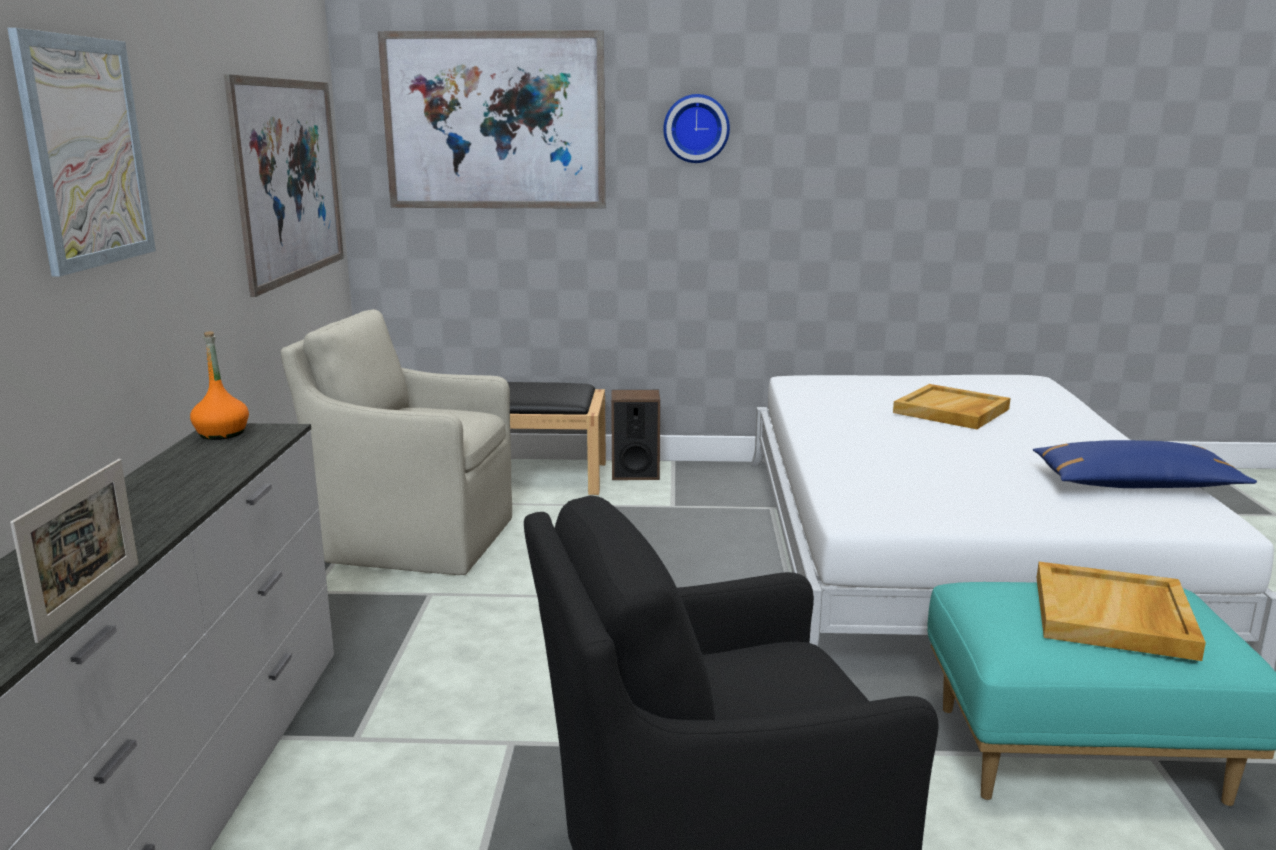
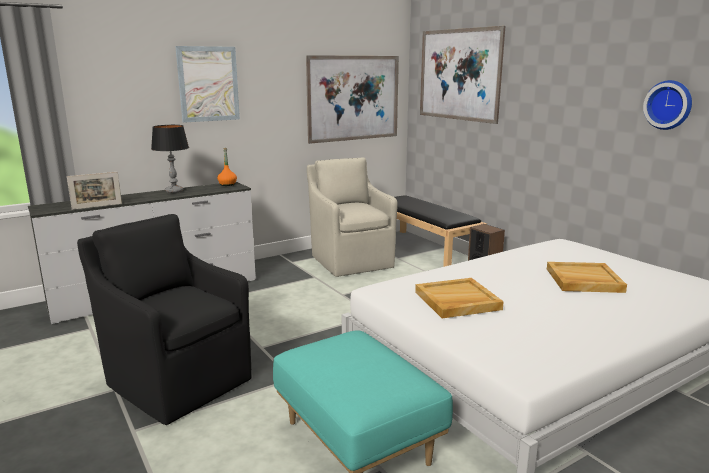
camera: 55 degrees right, 0 degrees up
(152, 488) = (174, 191): none -> table lamp
(696, 128) = (542, 81): wall clock -> wall clock (669, 105)
(1114, 616) = (358, 368): beige tray -> beige tray (457, 301)
(1134, 485) = (551, 345): blue pillow -> none

